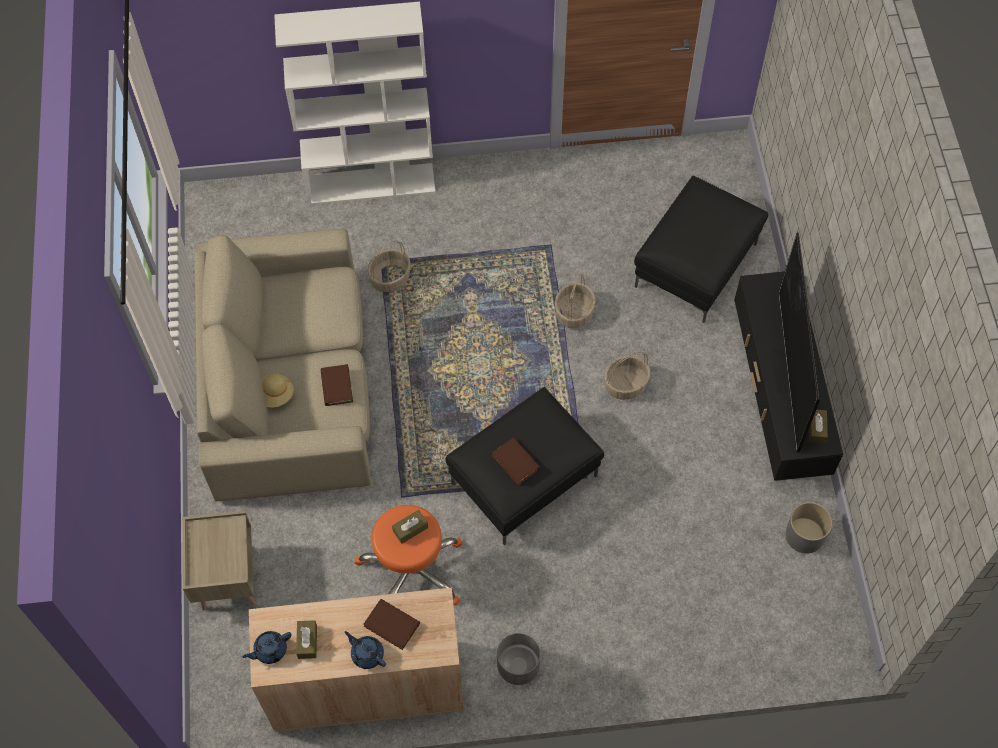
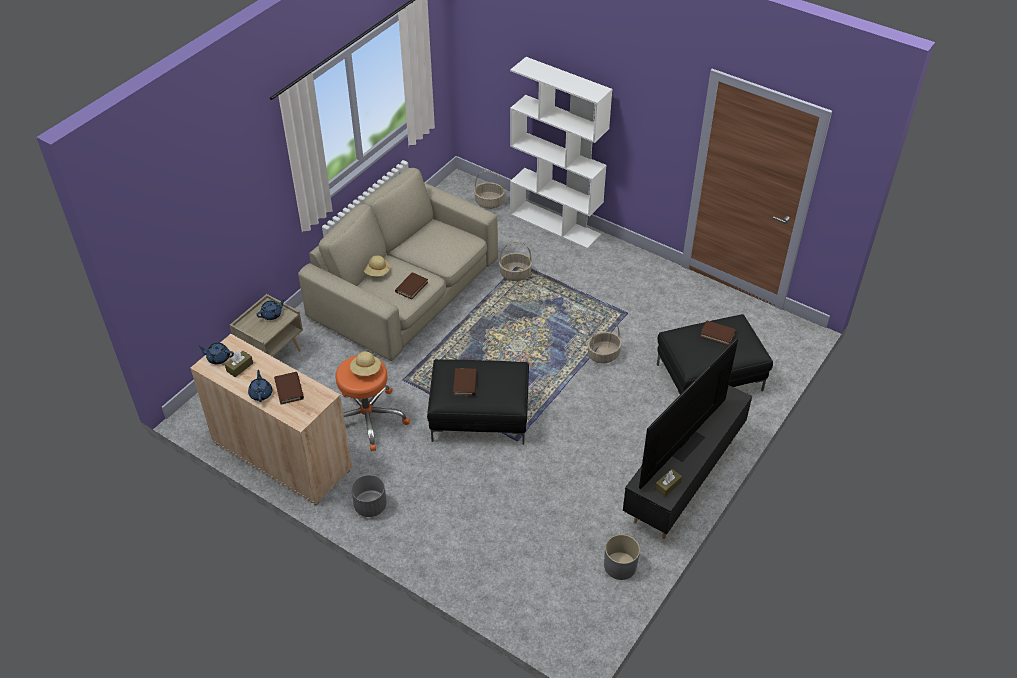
camera: 40 degrees right, 15 degrees down
(216, 538) = (272, 314): none -> blue teapot
(410, 529) = (366, 370): brown tissue box -> beige hat
(626, 384) = (594, 410): basket -> basket (489, 202)
(699, 219) = (717, 334): none -> brown book

